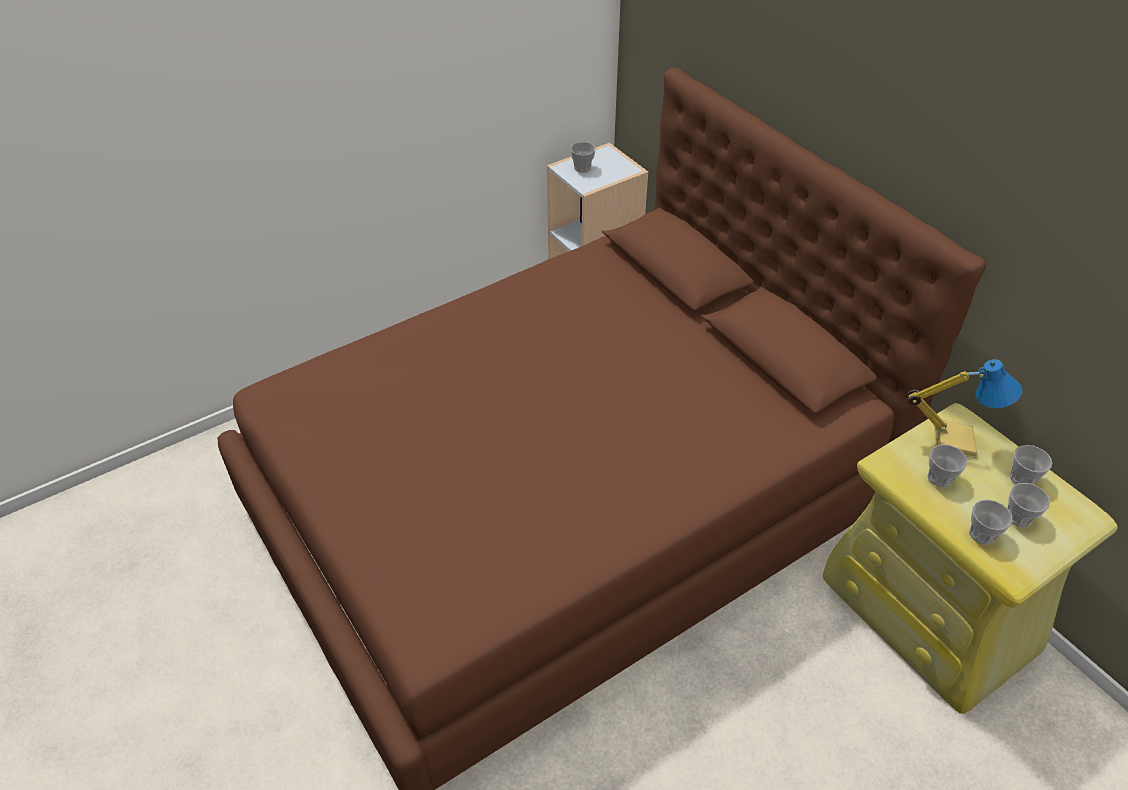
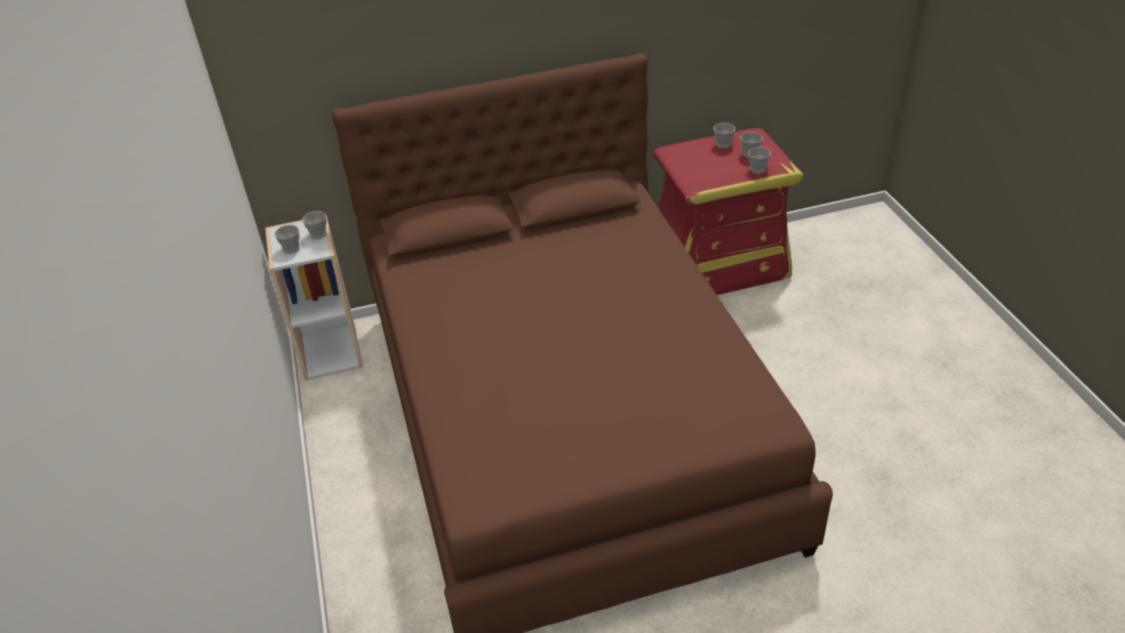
camera: 70 degrees left, 5 degrees down
(928, 614) = (721, 267): yellow nightstand -> red nightstand
(939, 478) = (712, 171): cup -> cup (318, 234)
(953, 440) = (686, 158): table lamp -> none

